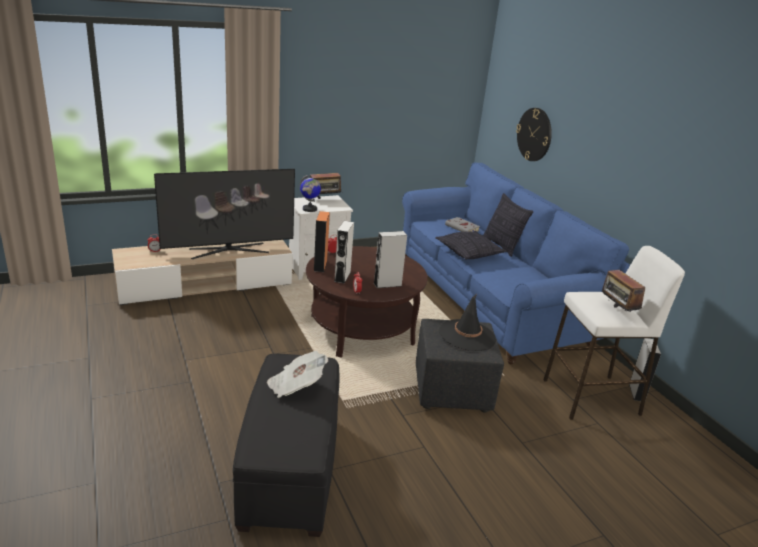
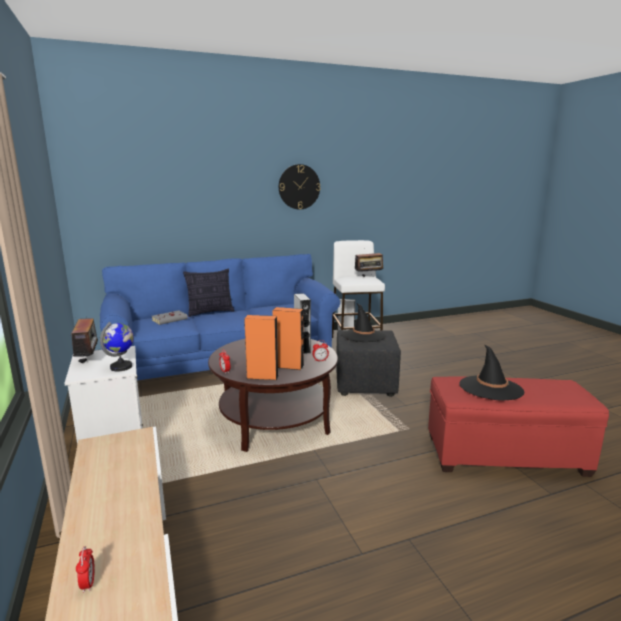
camera: 85 degrees left, 10 degrees down
(228, 250) = (124, 483): television -> none
(290, 469) = (504, 455): black ottoman -> red ottoman
(296, 386) = (490, 388): newspaper -> black hat
(342, 276) = (288, 366): white speaker -> orange speaker
(469, 253) = (224, 323): pillow -> none
(534, 134) = (162, 218): wall clock -> wall clock (299, 187)

